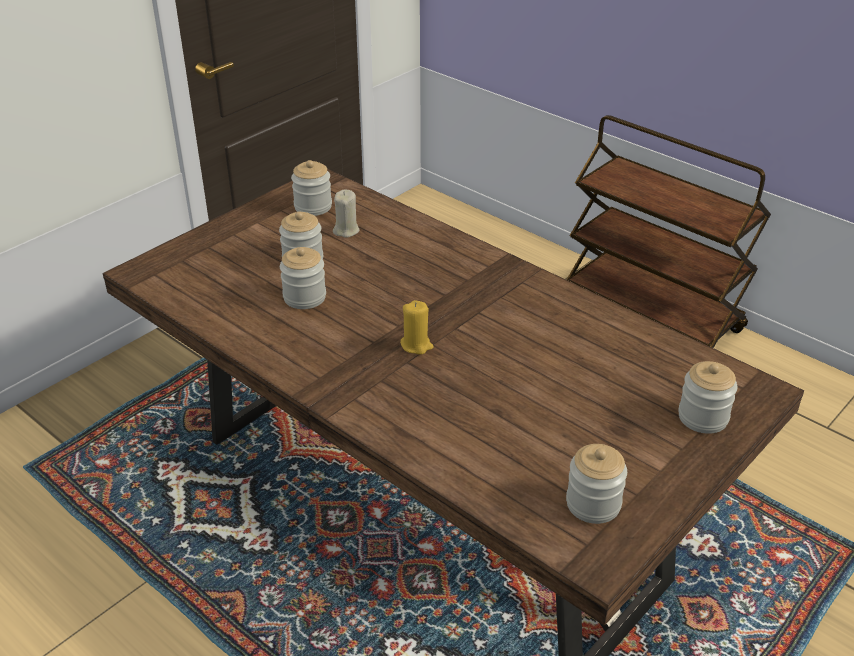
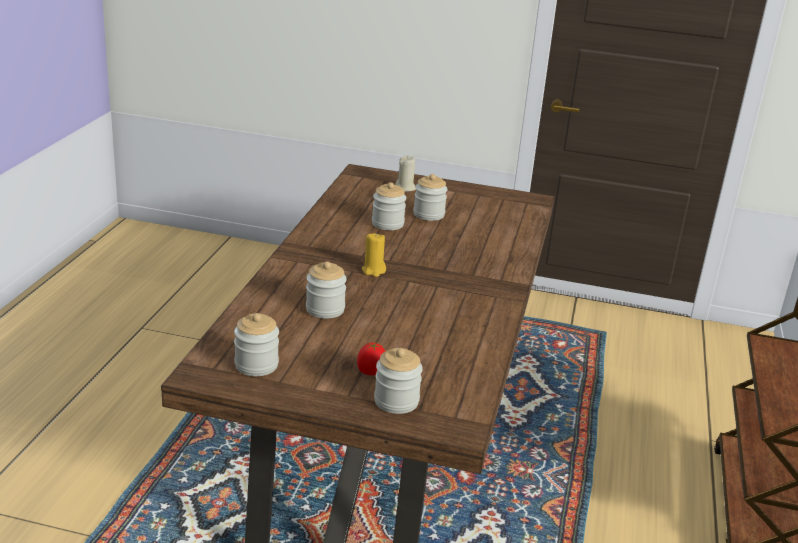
camera: 60 degrees right, 10 degrees down
(313, 207) = (497, 204): jar -> jar (325, 309)
(346, 230) = (482, 220): beige candle -> beige candle (405, 188)
(640, 417) = (371, 372): none -> tomato

